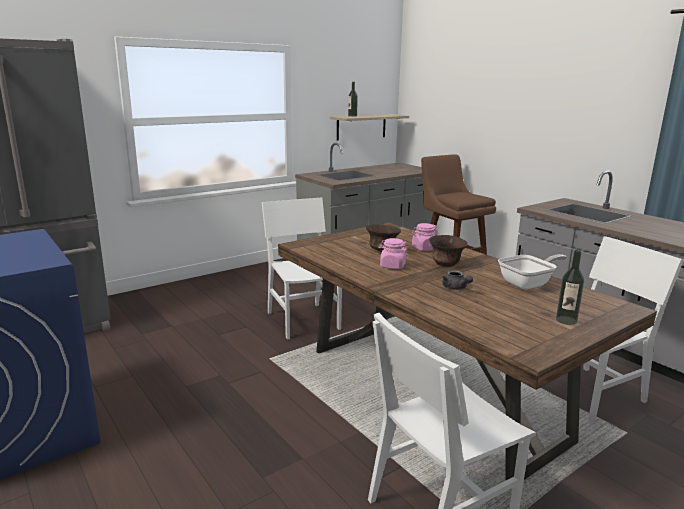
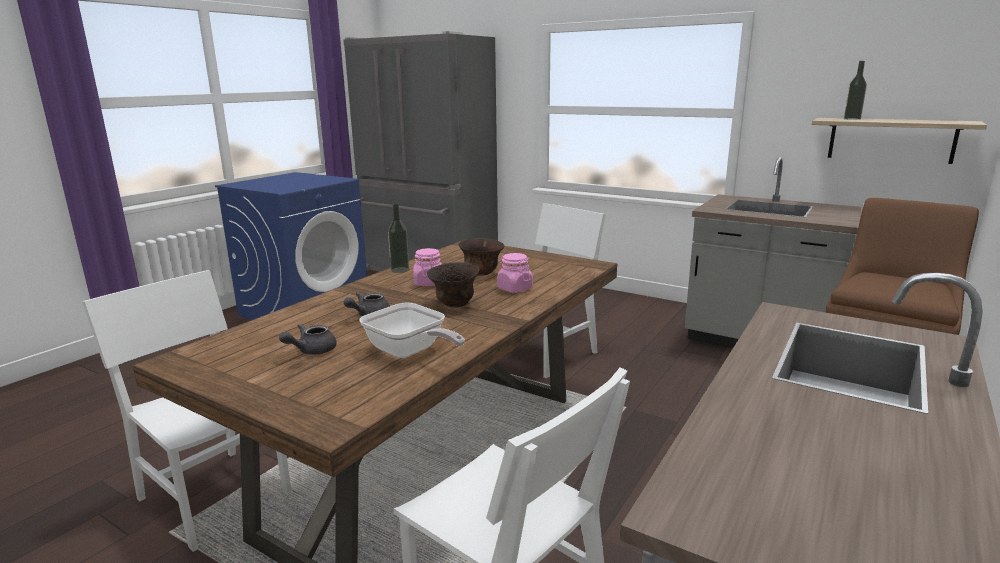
camera: 70 degrees right, 0 degrees up
(521, 308) = (311, 351): none -> grey teapot
(566, 320) = (274, 377): bottle -> bottle (400, 270)

